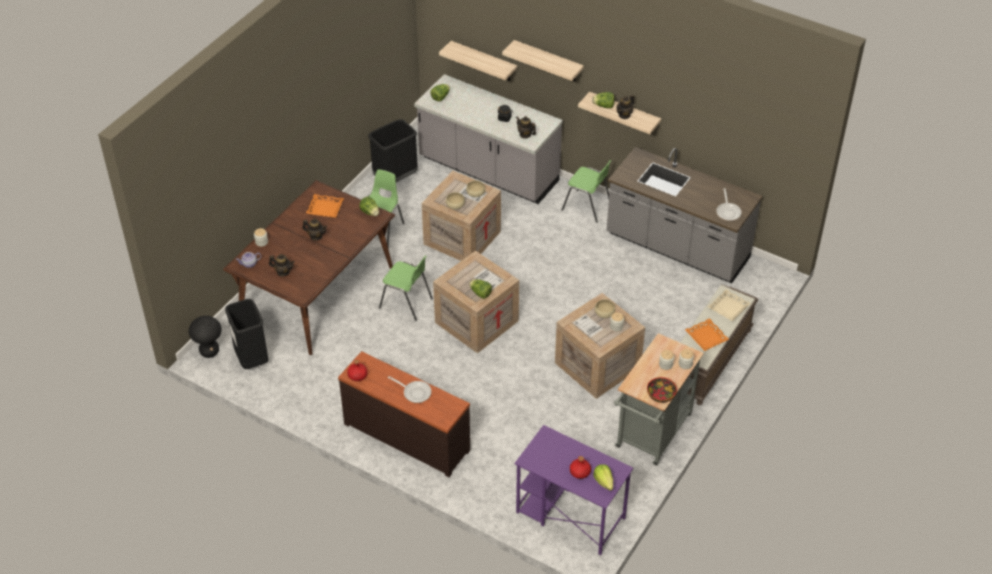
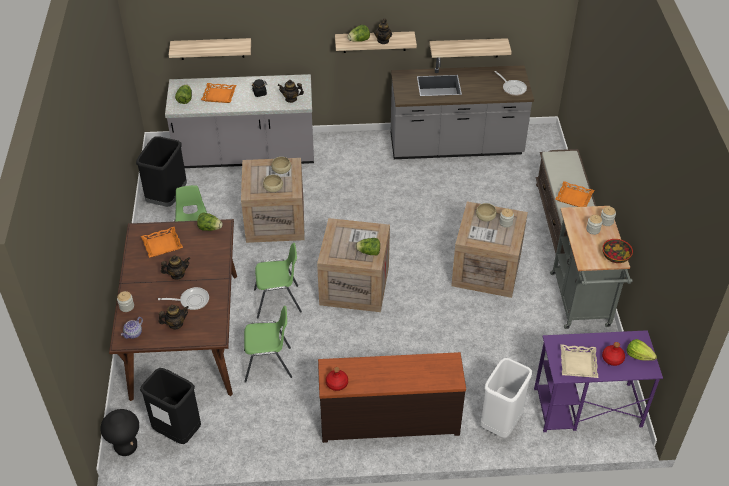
camera: 35 degrees left, 0 degrees up
(415, 392) = (404, 370): frying pan -> frying pan (192, 300)
(470, 105) = (219, 95): none -> orange tray
(489, 487) = (501, 423): none -> white trash can
(548, 61) = (285, 20): shelf -> shelf (468, 48)
(587, 207) = (355, 147): green chair -> green chair (268, 364)
(728, 308) = (566, 167): beige tray -> beige tray (578, 364)

